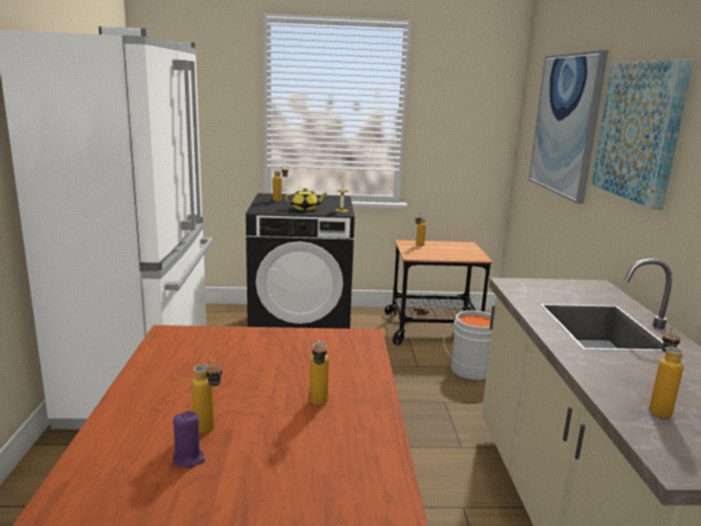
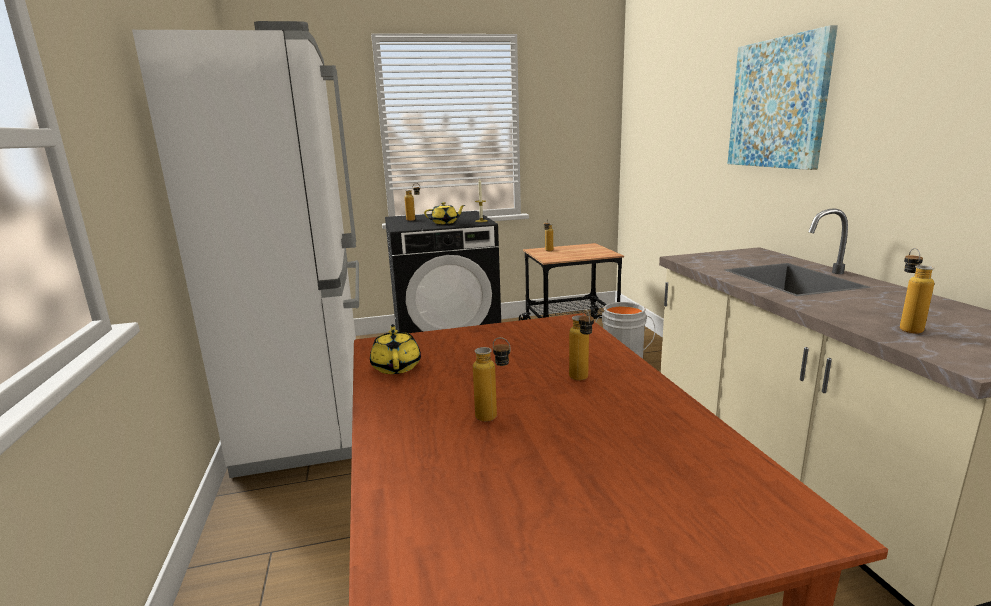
camera: 10 degrees left, 0 degrees up
(167, 360) = (396, 366): none -> yellow teapot
(188, 459) = (494, 445): purple candle -> none
(565, 124) = (683, 116): picture -> none

